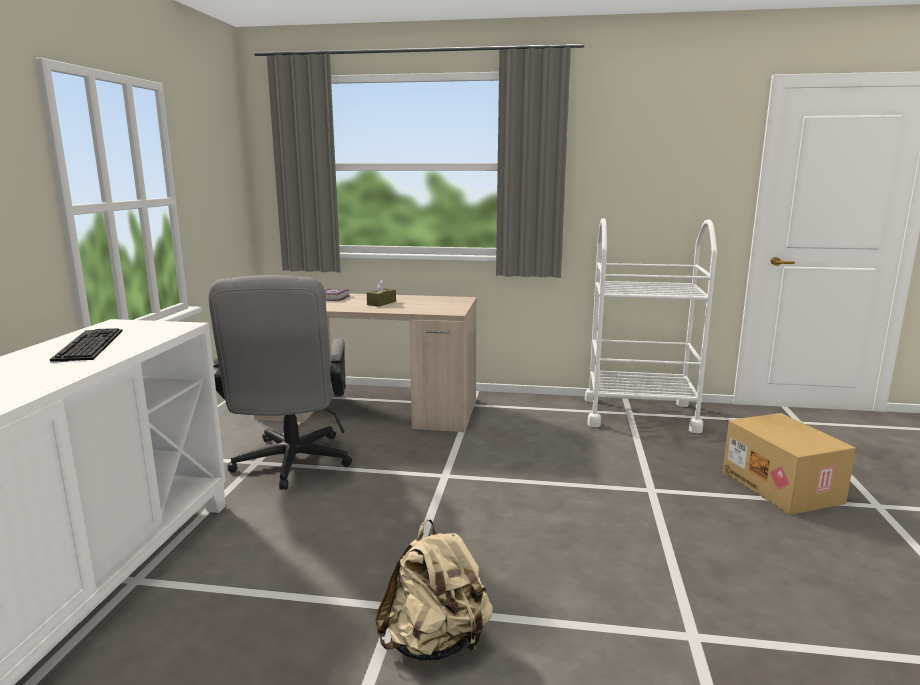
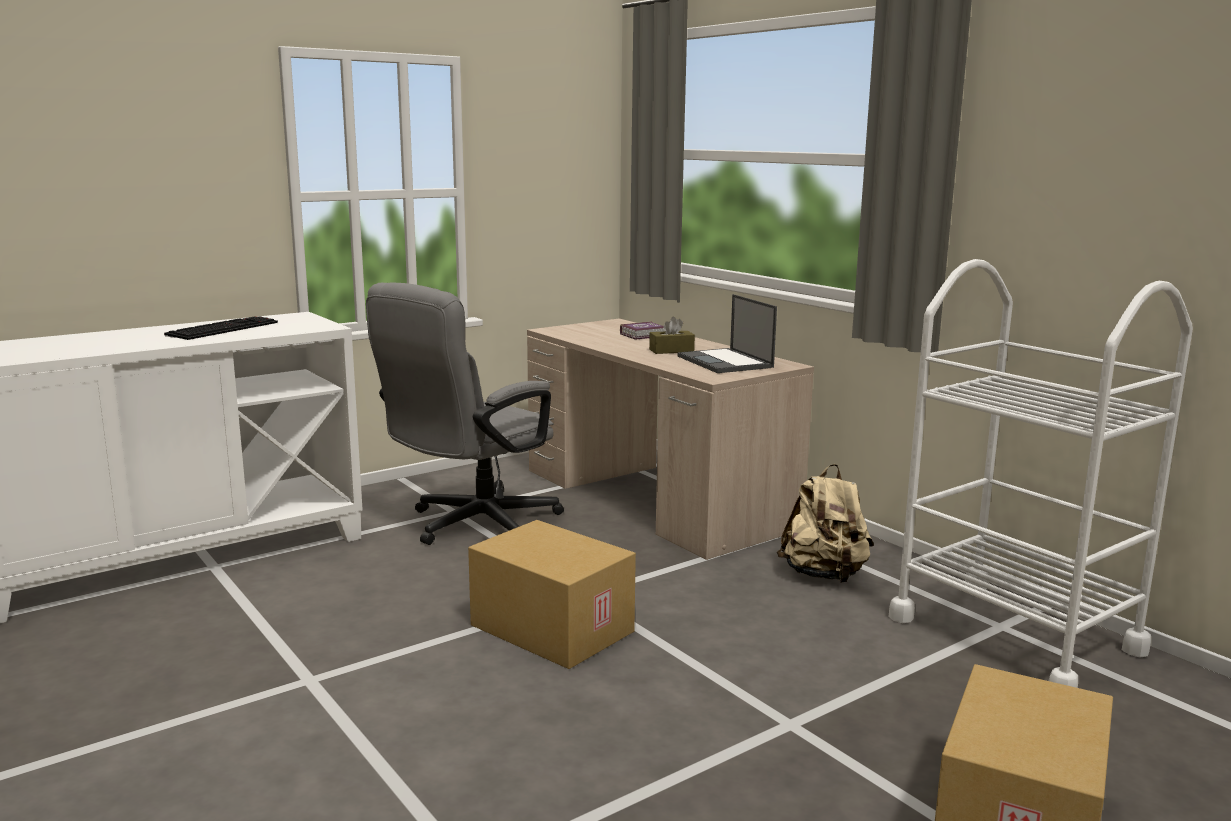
camera: 45 degrees right, 0 degrees up
(430, 303) = (726, 362): none -> laptop
(435, 643) = (275, 723): beige backpack -> beige backpack (824, 575)
(466, 502) = (549, 629): none -> cardboard box

